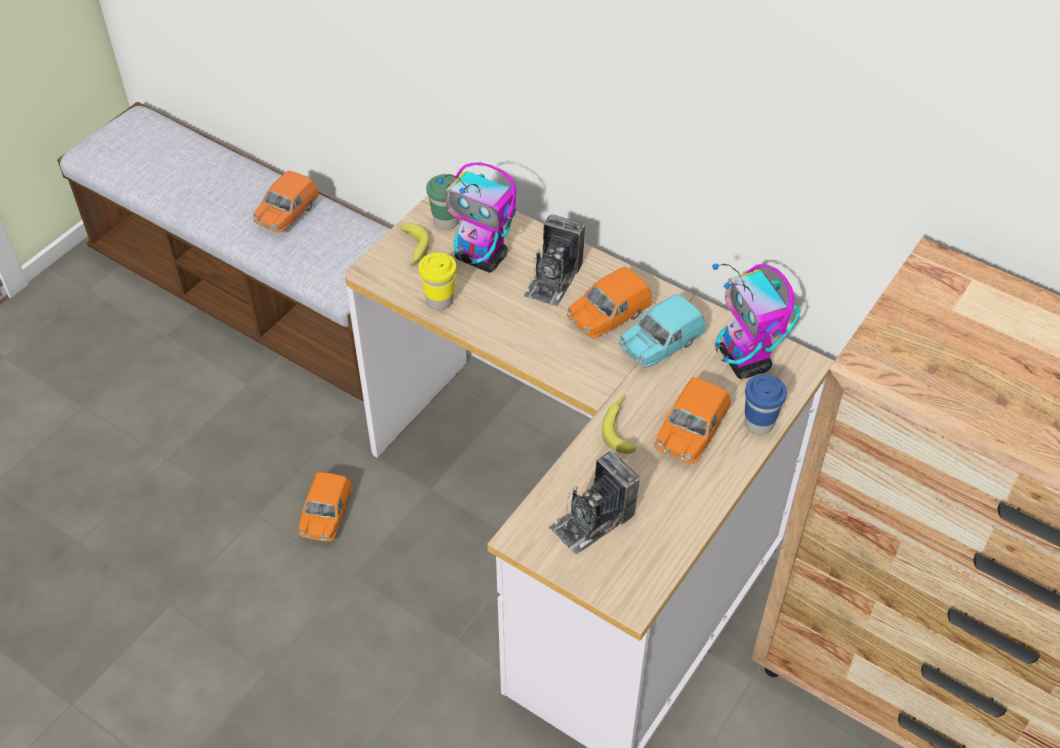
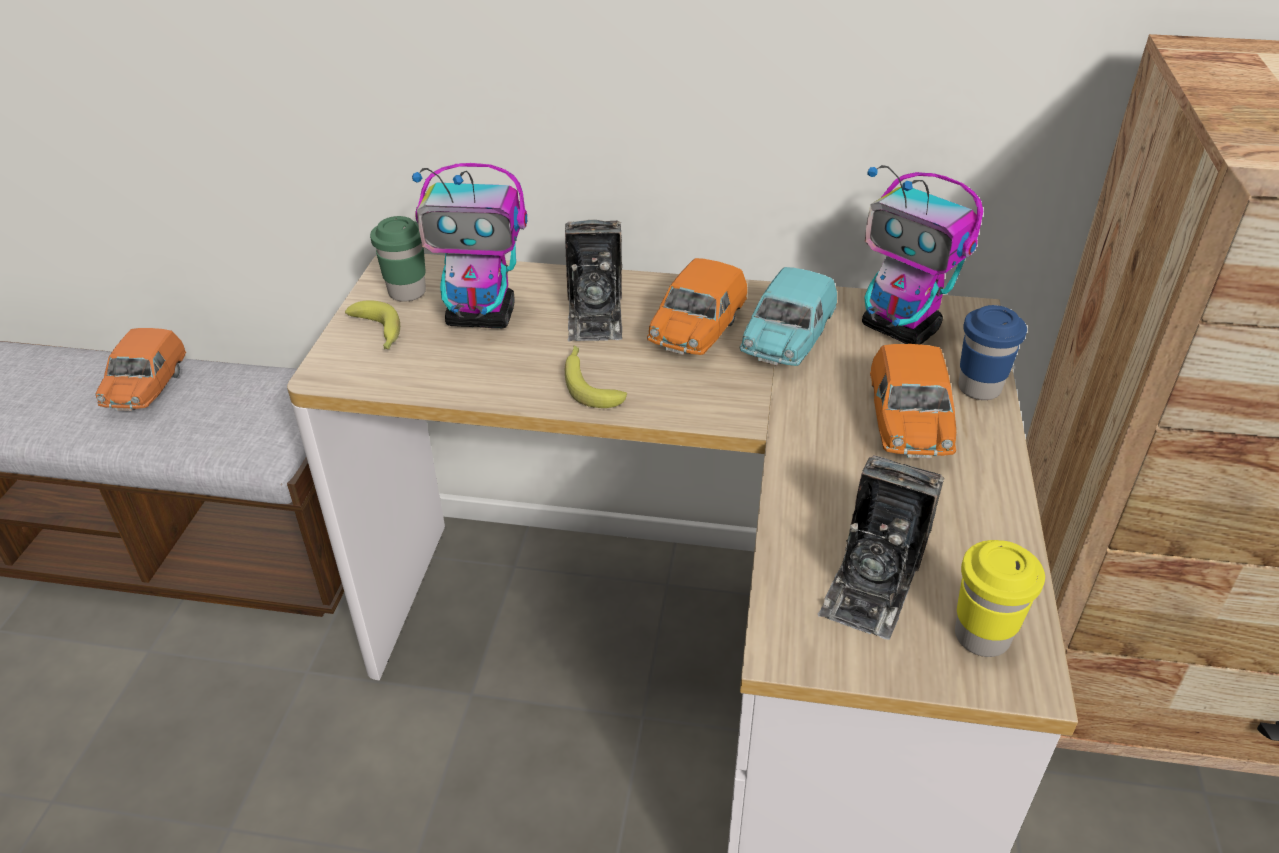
camera: 25 degrees left, 10 degrees down
(326, 516) = (339, 788): orange toy car -> none
(440, 300) = (452, 379): yellow cup -> yellow cup (982, 636)
(620, 427) = (812, 449): banana -> banana (590, 383)

